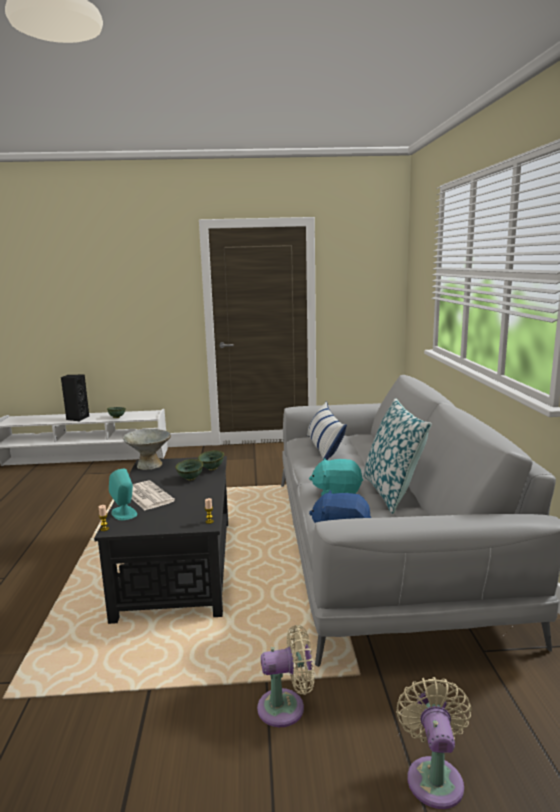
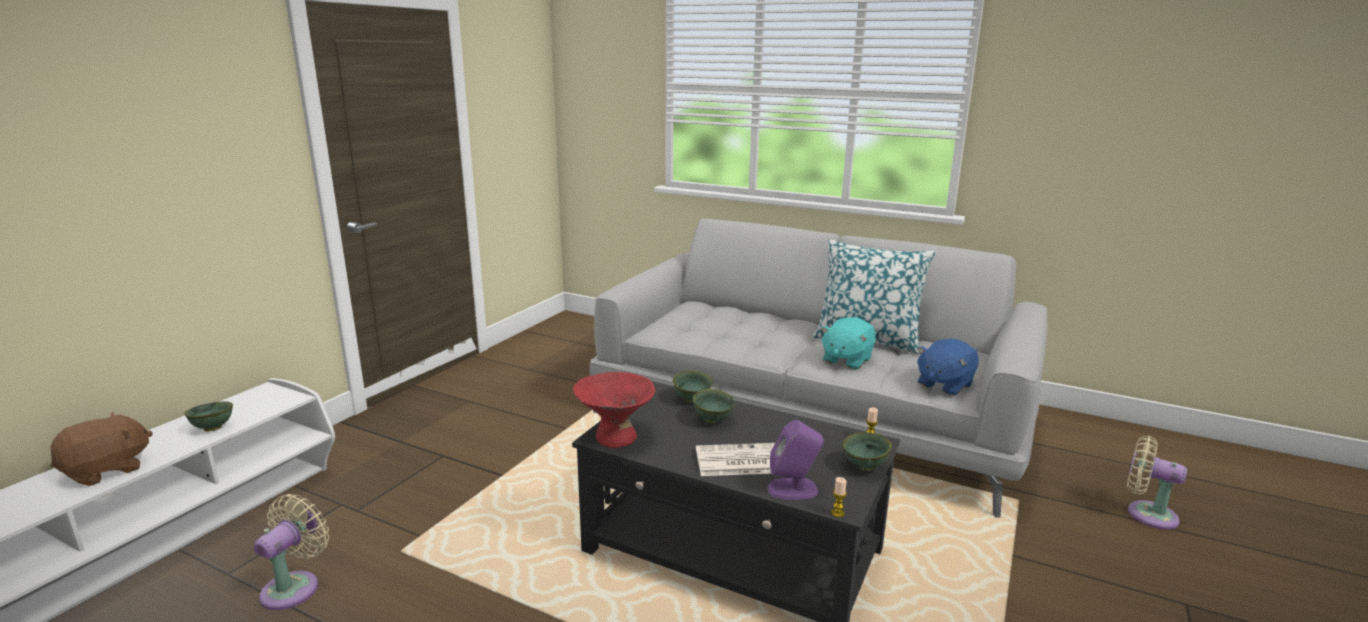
camera: 60 degrees left, 5 degrees up
(77, 418) = (107, 470): black speaker -> brown plush toy
(124, 513) = (793, 489): turquoise speaker -> purple speaker
(149, 465) = (615, 436): grey bowl -> red bowl
(167, 527) = (865, 467): none -> green bowl
(286, 707) = (1053, 555): beige fan -> beige fan (295, 587)
(324, 448) = (702, 329): pillow -> none

